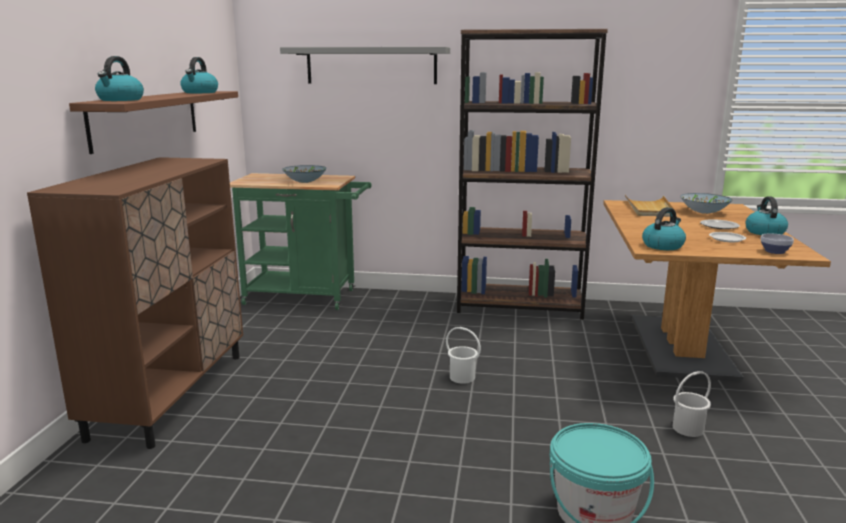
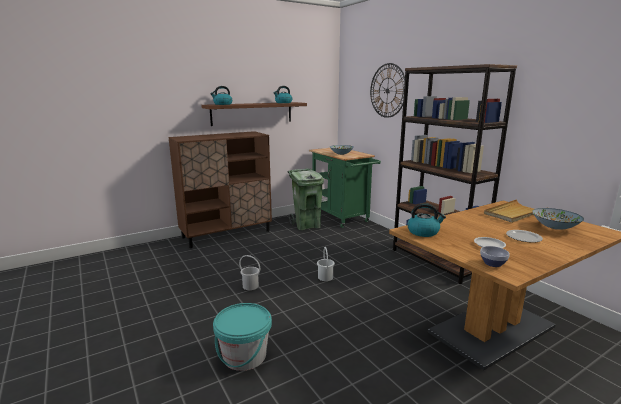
camera: 50 degrees right, 0 degrees up
(280, 326) = (306, 225): none -> green trash can
(371, 65) = (387, 90): grey shelf -> wall clock
(687, 428) = (374, 363): white bucket -> white bucket (250, 286)
(764, 232) = (548, 253): kettle -> none

